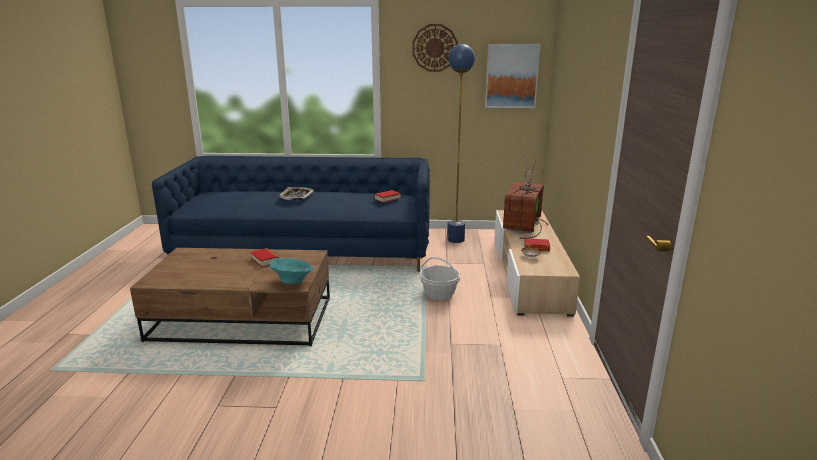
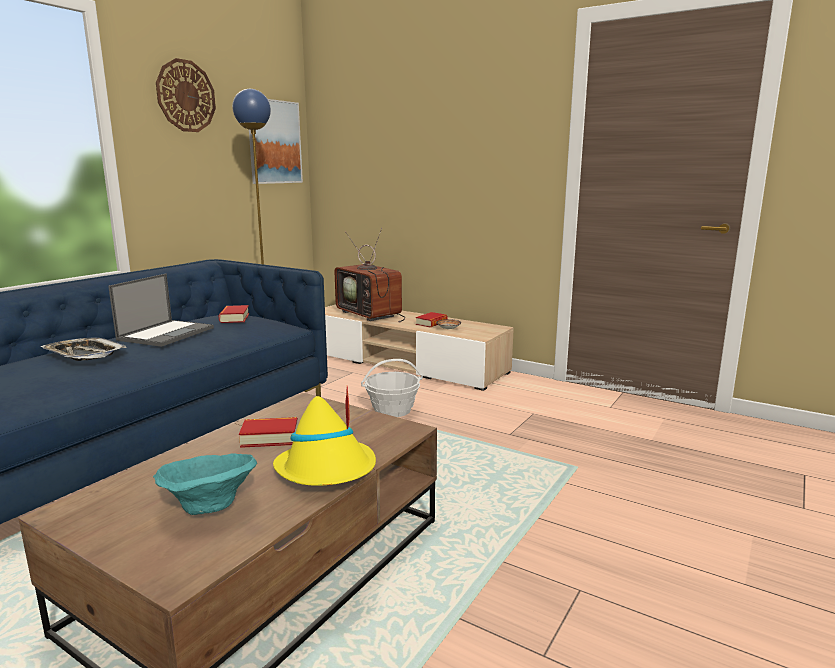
camera: 60 degrees left, 5 degrees down
(239, 281) = (327, 471): none -> yellow hat
(292, 281) = (389, 431): turquoise bowl -> turquoise bowl (209, 506)
(343, 197) = (167, 333): none -> laptop

